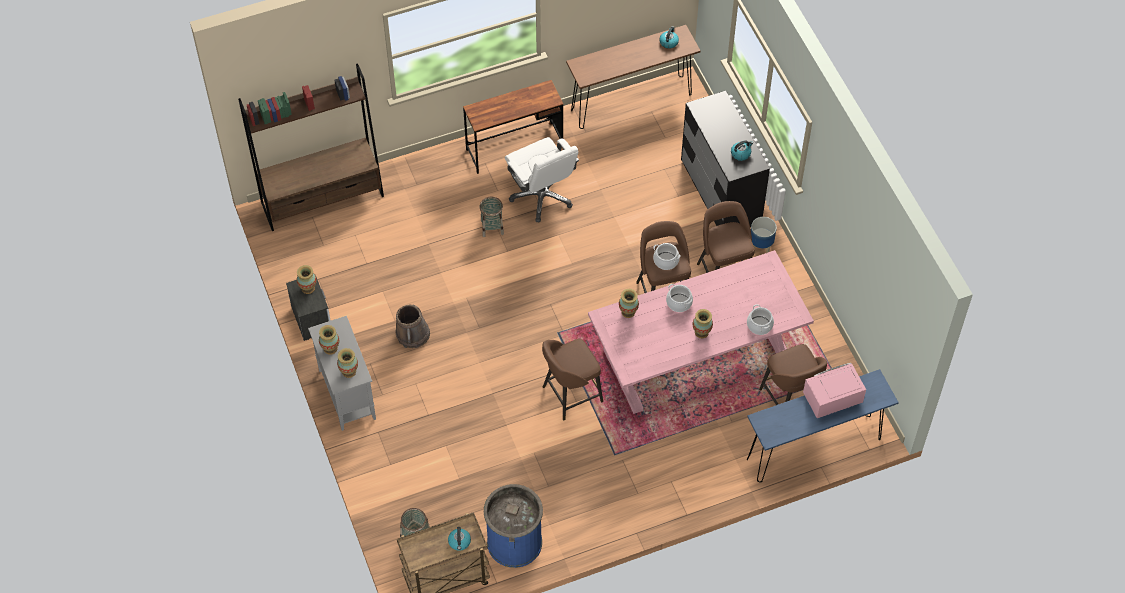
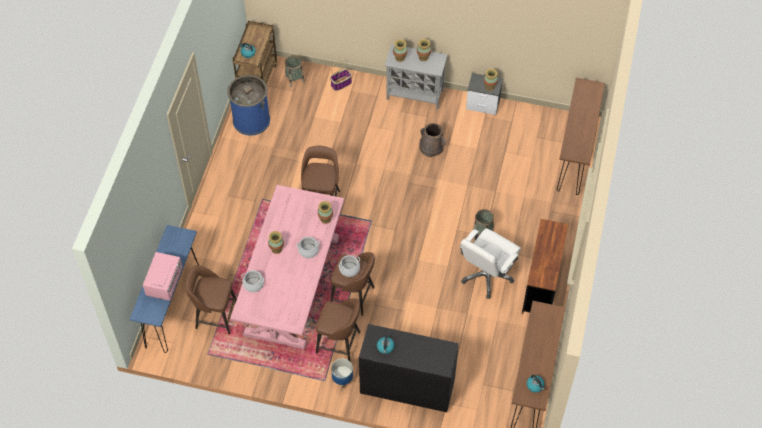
camera: 125 degrees right, 0 degrees up
(323, 199) = (575, 154): brown bookcase -> brown console table
(385, 482) = (341, 83): none -> basket
(542, 196) = (487, 275): white office chair -> white office chair turned 60 degrees counterclockwise

